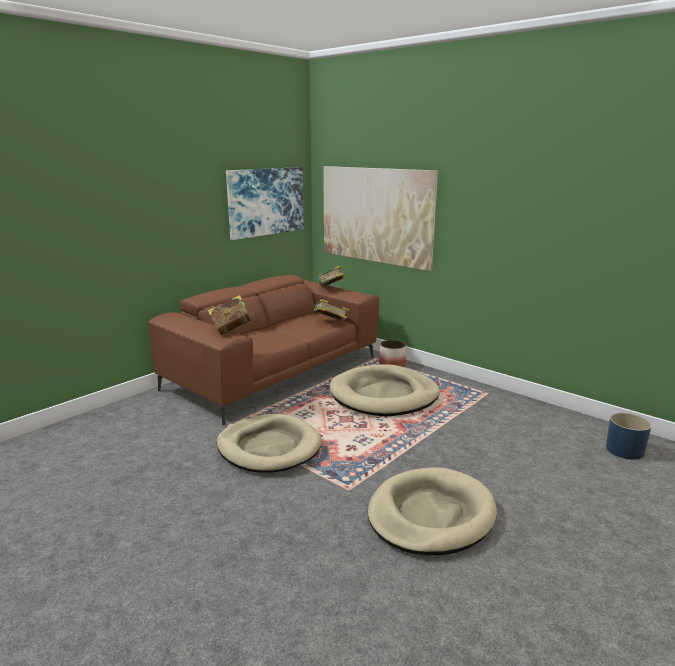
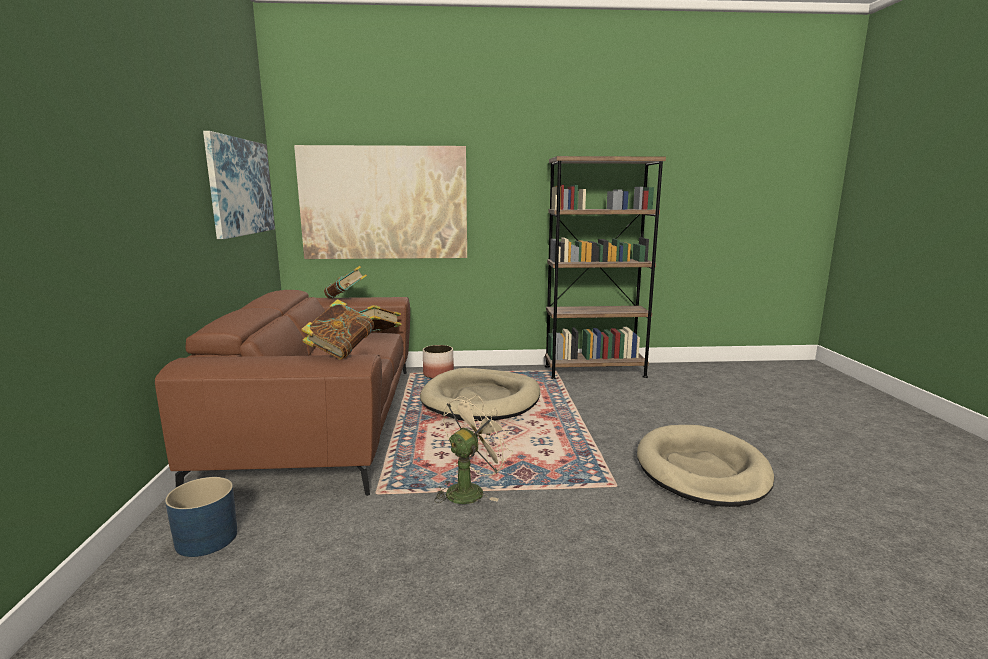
camera: 45 degrees left, 5 degrees down
(269, 447) = (470, 490): beige dog bed -> beige fan
(522, 407) = (594, 371): none -> brown bookcase
(624, 450) = (697, 375): blue planter -> blue planter (206, 538)

